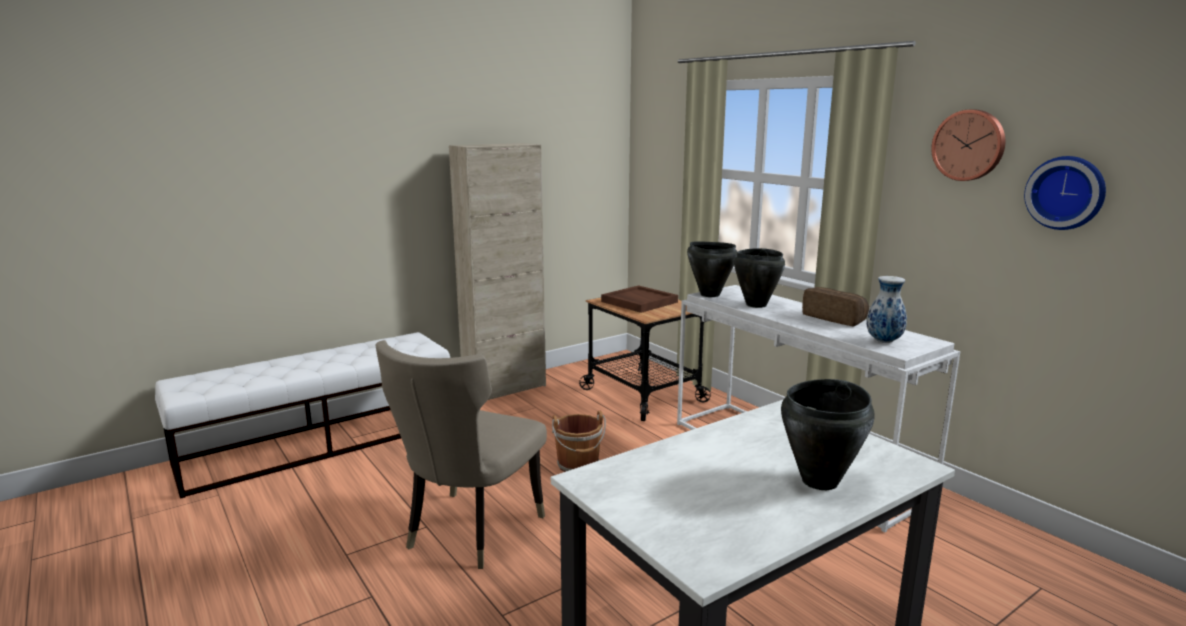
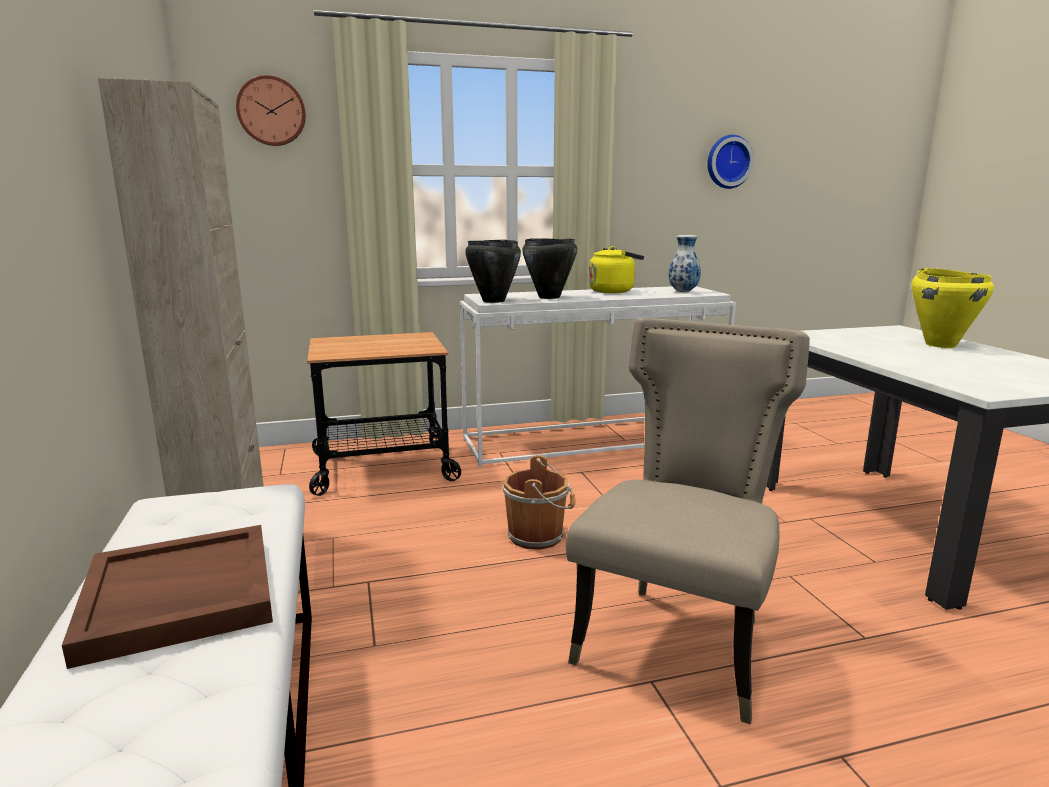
camera: 70 degrees left, 0 degrees up
(469, 532) = (678, 641): beige chair -> beige chair turned 105 degrees counterclockwise
(638, 302) = (362, 345): brown tray -> brown tray (178, 597)
(820, 481) = (940, 345): black cooking pot -> yellow cooking pot
(835, 318) = (613, 291): bread -> yellow kettle
(969, 145) = (663, 128): wall clock -> wall clock (271, 111)

